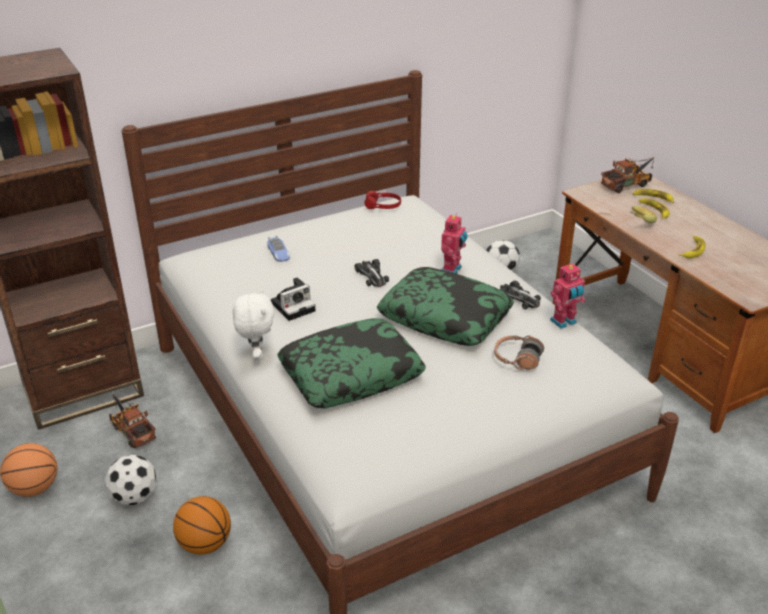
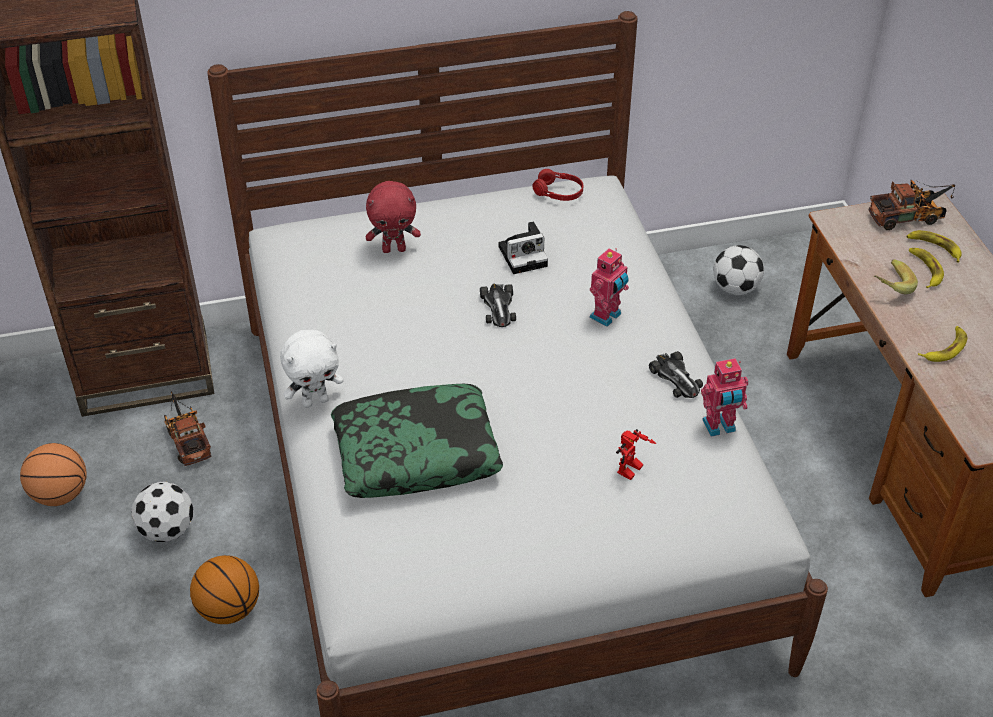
camera: 15 degrees right, 10 degrees up
(256, 355) = (315, 401): white plush toy -> white plush toy turned 60 degrees clockwise
(278, 253) = (394, 249): toy car -> red plush toy
(294, 306) = (384, 337): camera -> camera (524, 255)
(445, 317) = (566, 390): pillow -> none
(517, 359) = (632, 472): headphones -> toy robot

